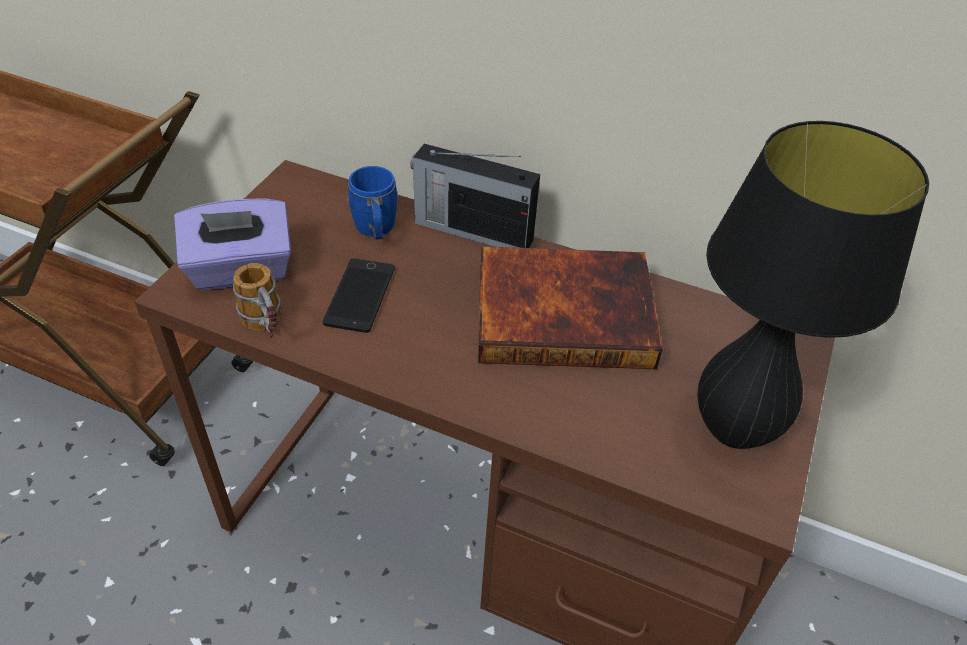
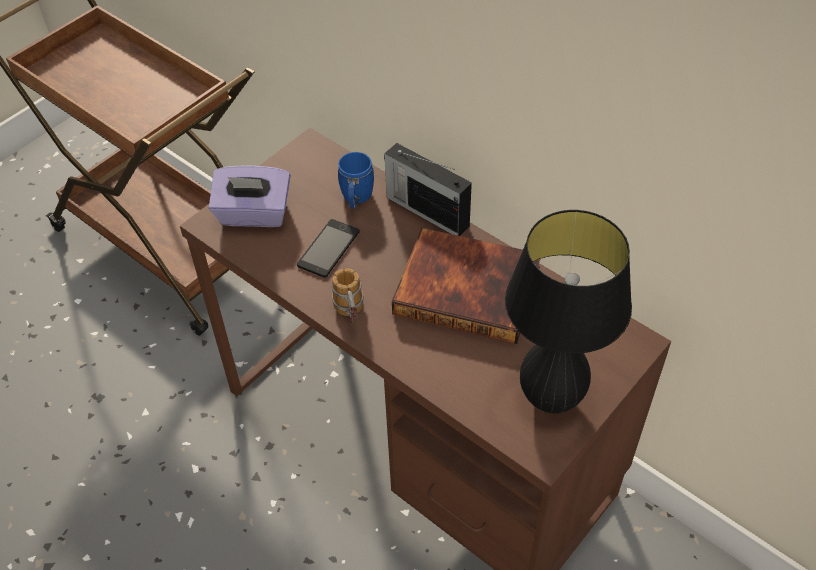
camera: 20 degrees right, 5 degrees up
(267, 329) = (259, 262): mug -> mug (351, 315)

